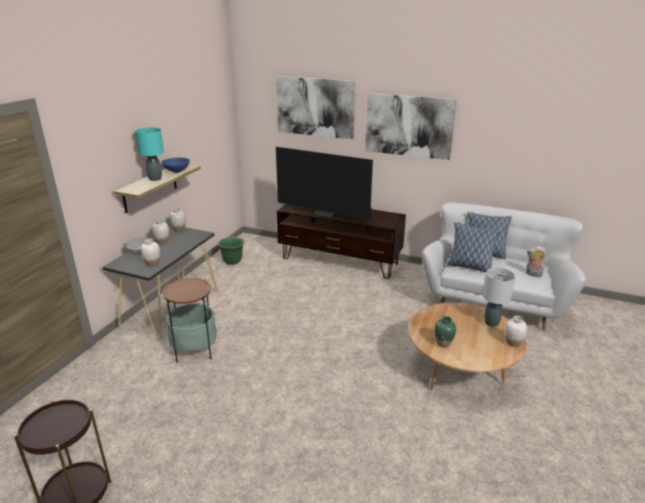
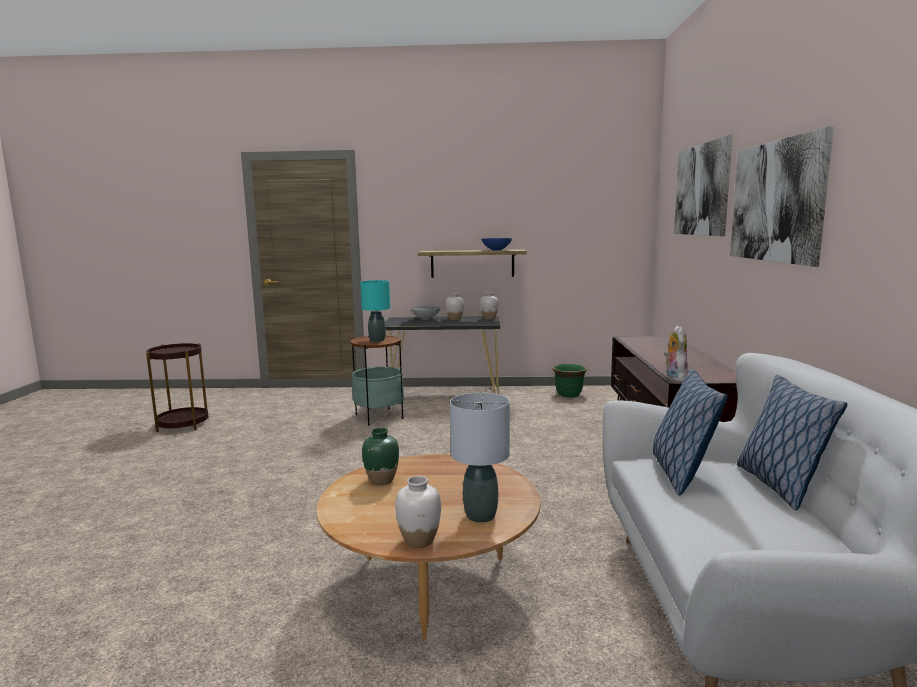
camera: 70 degrees right, 15 degrees down
(152, 263) = (407, 323): white vase -> none
(155, 179) = (465, 250): turquoise table lamp -> turquoise table lamp (377, 340)
(325, 213) = (652, 350): television -> none
(533, 274) = (761, 548): plush toy -> plush toy (674, 378)

